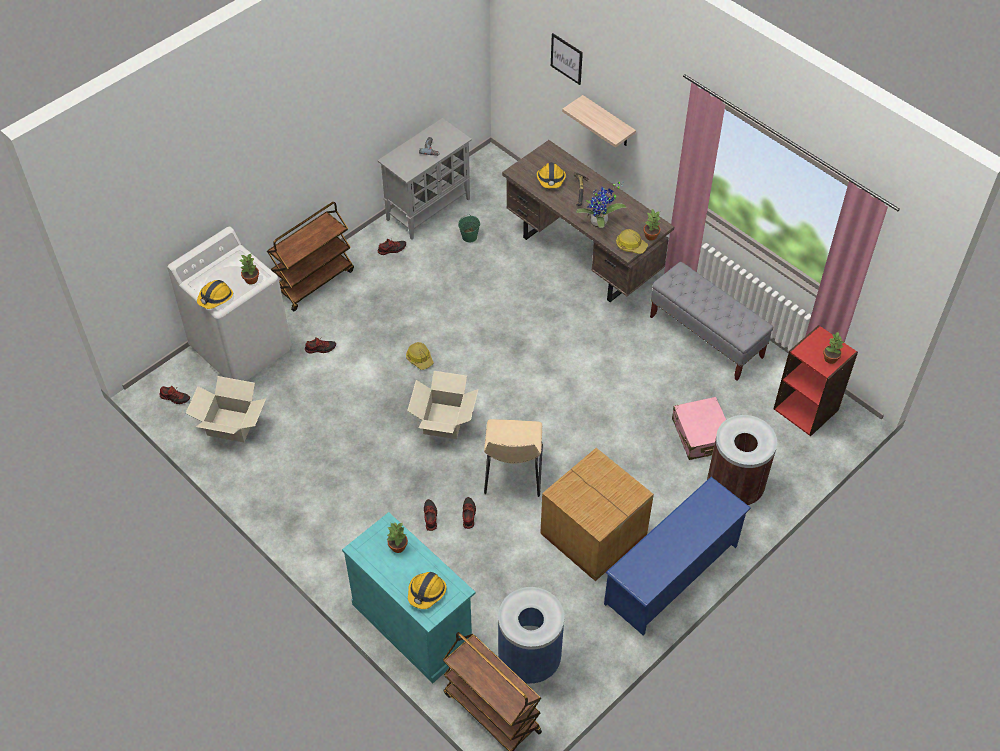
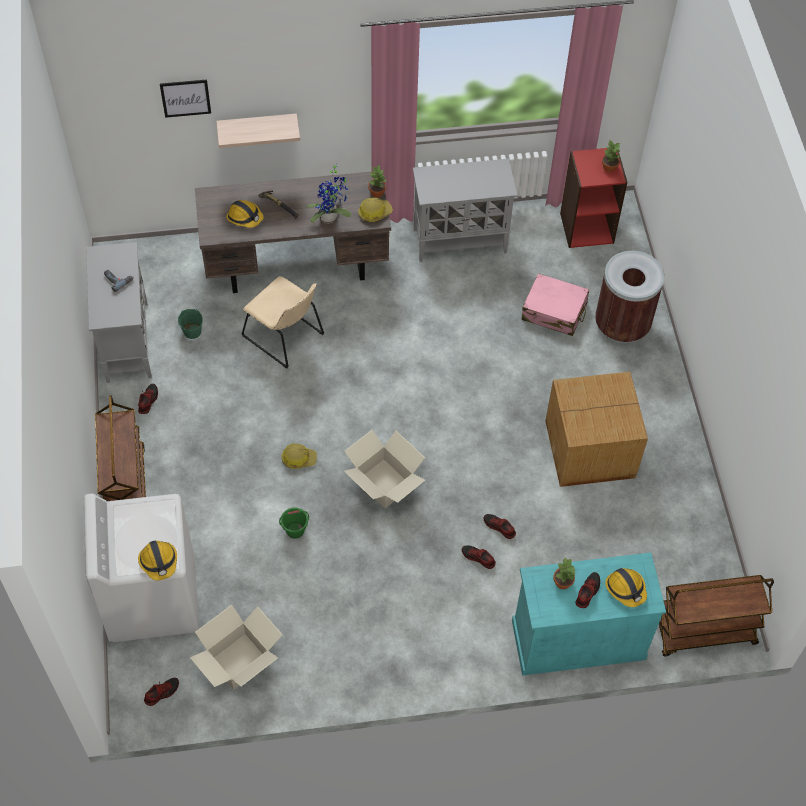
camera: 55 degrees left, 5 degrees up
(251, 280) = (164, 517): potted plant -> none
(320, 348) = (214, 531): shoe -> shoe (587, 592)
(359, 392) = (295, 530): none -> green bucket
(513, 473) = (483, 467): beige chair -> beige chair (285, 337)
(529, 659) = (674, 573): blue trash can -> none
(672, 574) = (669, 421): blue shoe rack -> none
(706, 337) = (461, 241): grey bench -> grey cabinet

